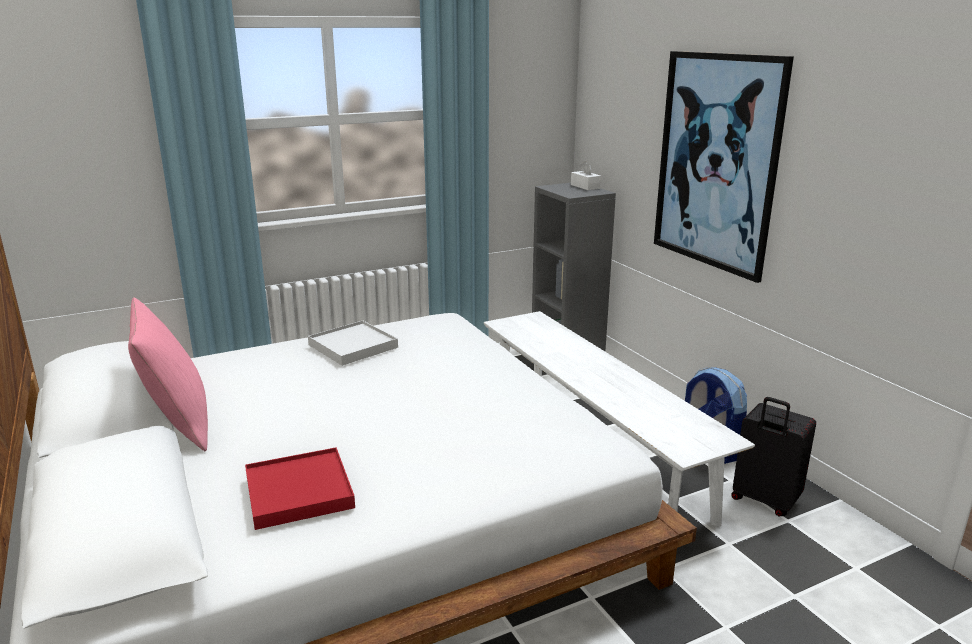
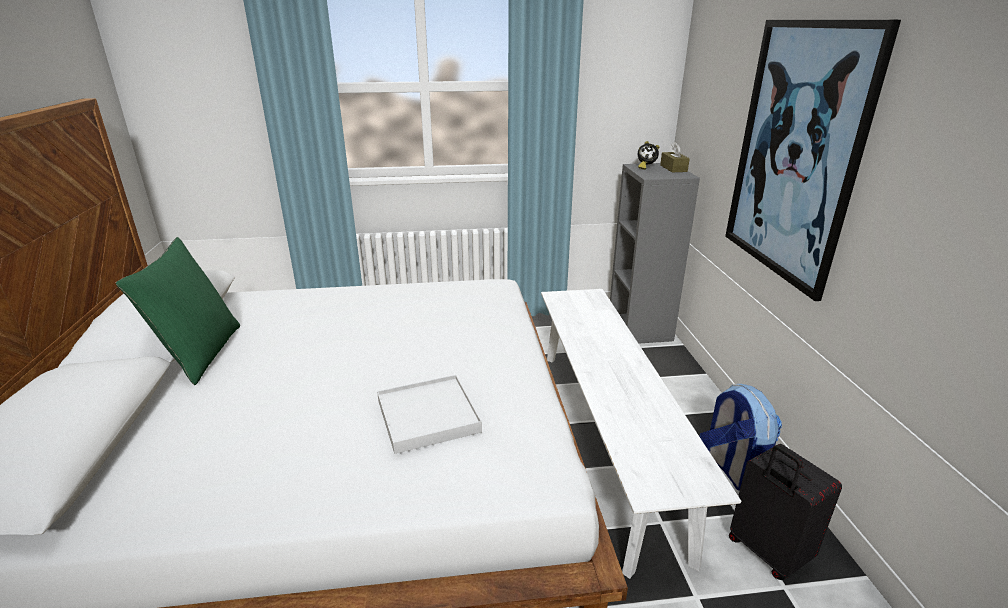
camera: 20 degrees right, 5 degrees up
(178, 425) = (200, 354): pink pillow -> green pillow
(299, 491) = (223, 448): red tray -> none
(353, 346) = (395, 301): white tray -> white tray (428, 416)
(559, 187) = (645, 167): none -> alarm clock
(585, 186) = (673, 168): white tissue box -> brown tissue box

